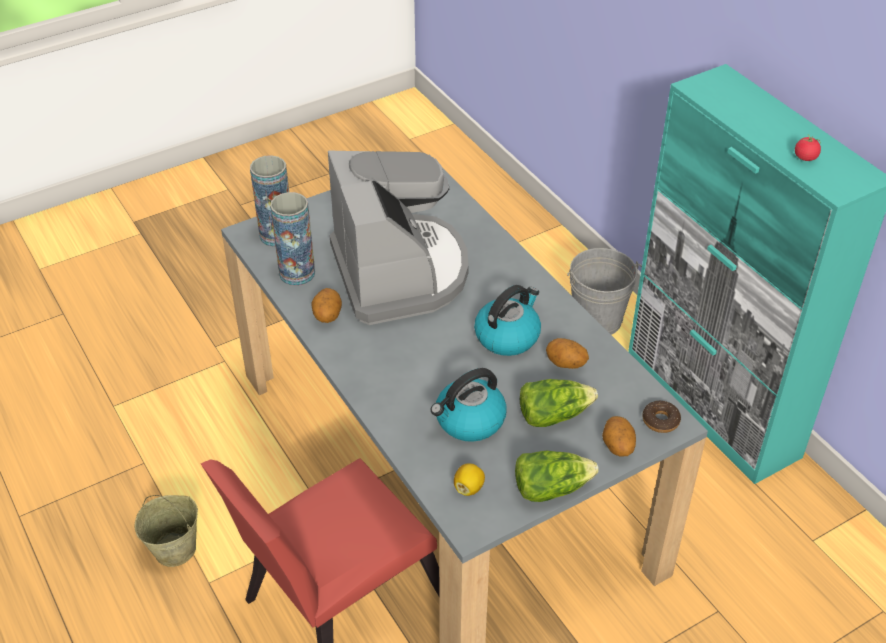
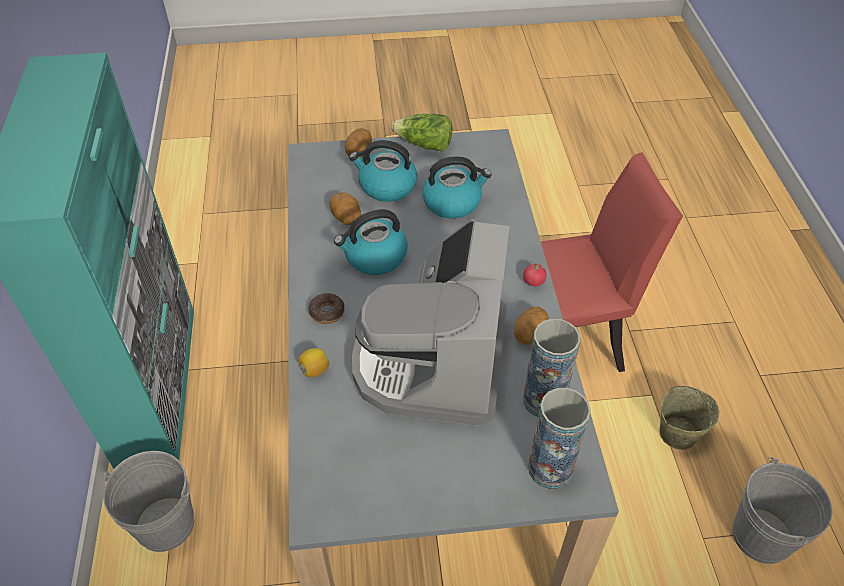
camera: 155 degrees left, 5 degrees up
(88, 483) = (761, 535): none -> grey bucket
(469, 488) = (480, 161): lemon -> lemon (314, 370)
(553, 415) = (386, 186): lettuce -> kettle
(660, 421) = (313, 158): donut -> donut (327, 312)
(805, 157) = (65, 95): tomato -> tomato (533, 281)

